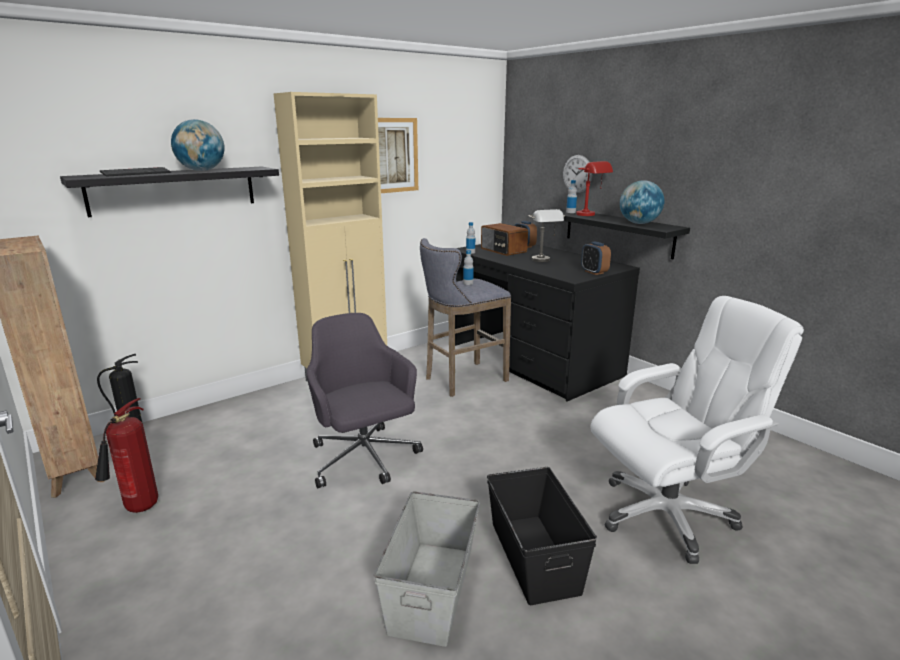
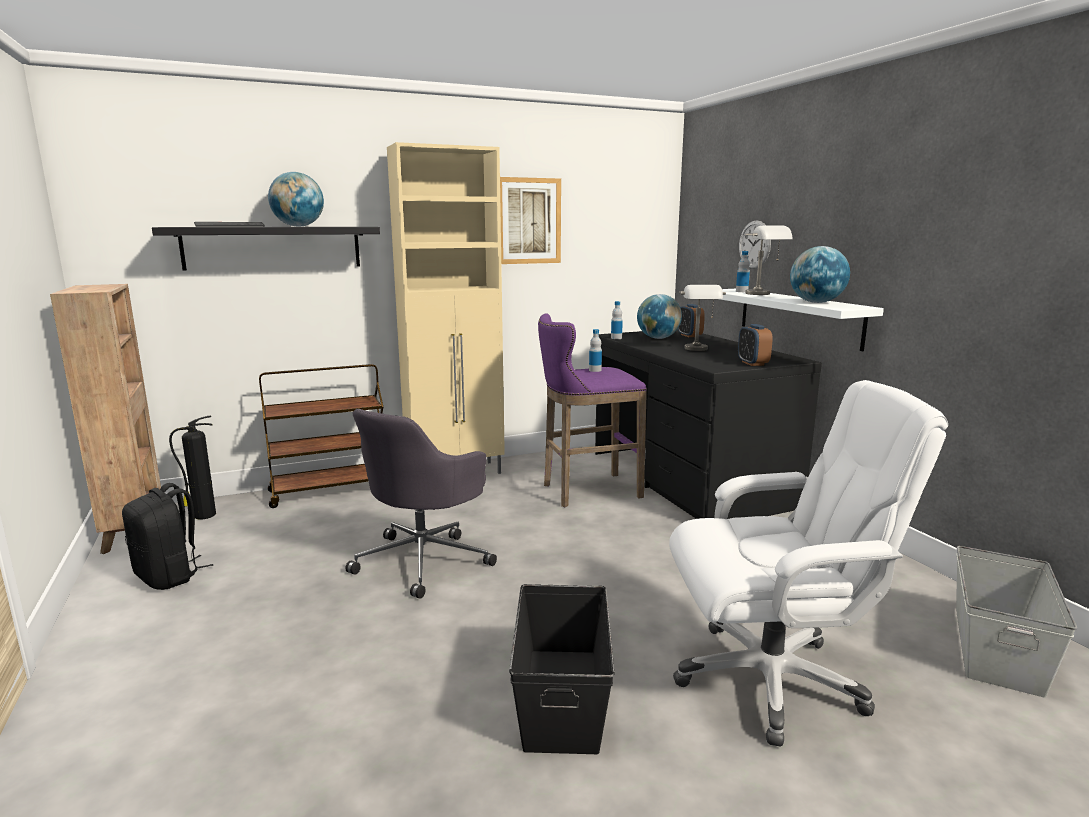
camera: 15 degrees right, 5 degrees down
(139, 509) = (169, 576): fire extinguisher -> black backpack
(243, 405) = (330, 490): none -> brown cart
(364, 459) = (424, 560): grey office chair -> grey office chair turned 135 degrees counterclockwise
(431, 590) = (415, 711): grey storage box -> grey storage box (995, 648)
(462, 380) = (587, 491): grey stool -> purple stool
(503, 250) = (658, 338): radio -> globe
(591, 215) = (763, 294): red table lamp -> grey table lamp
(618, 232) = (798, 317): black shelf -> white shelf

